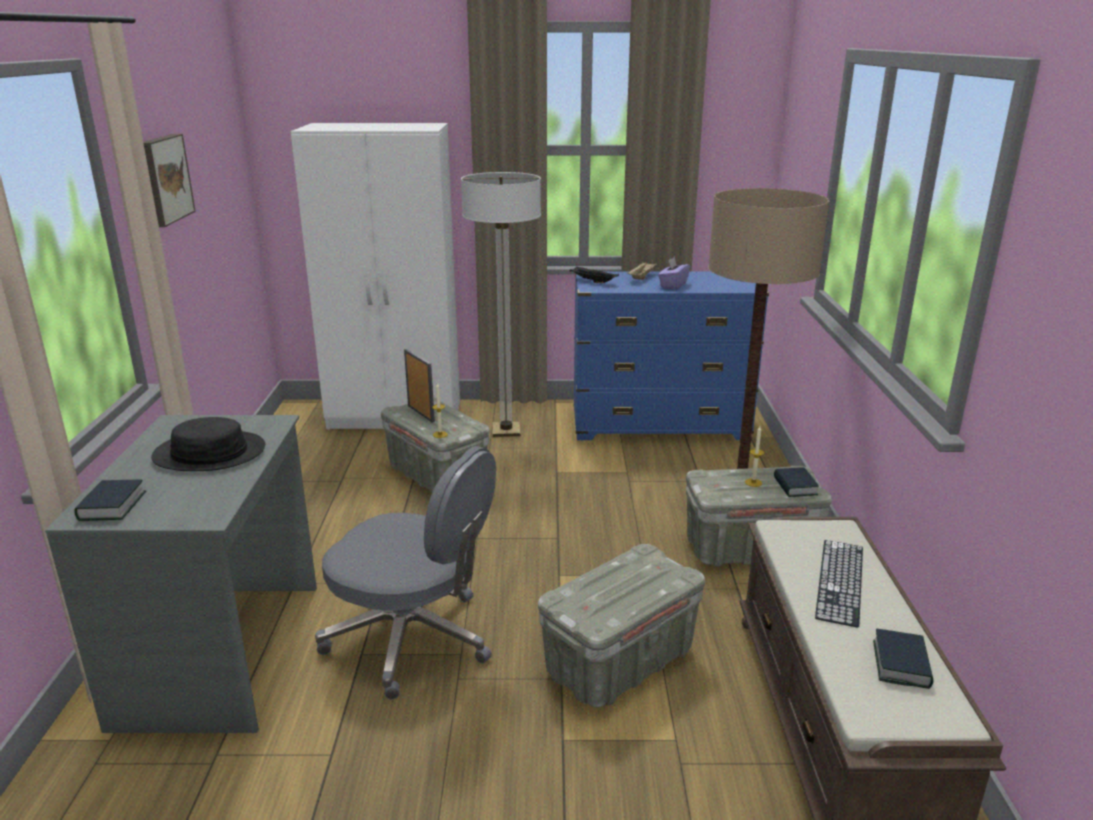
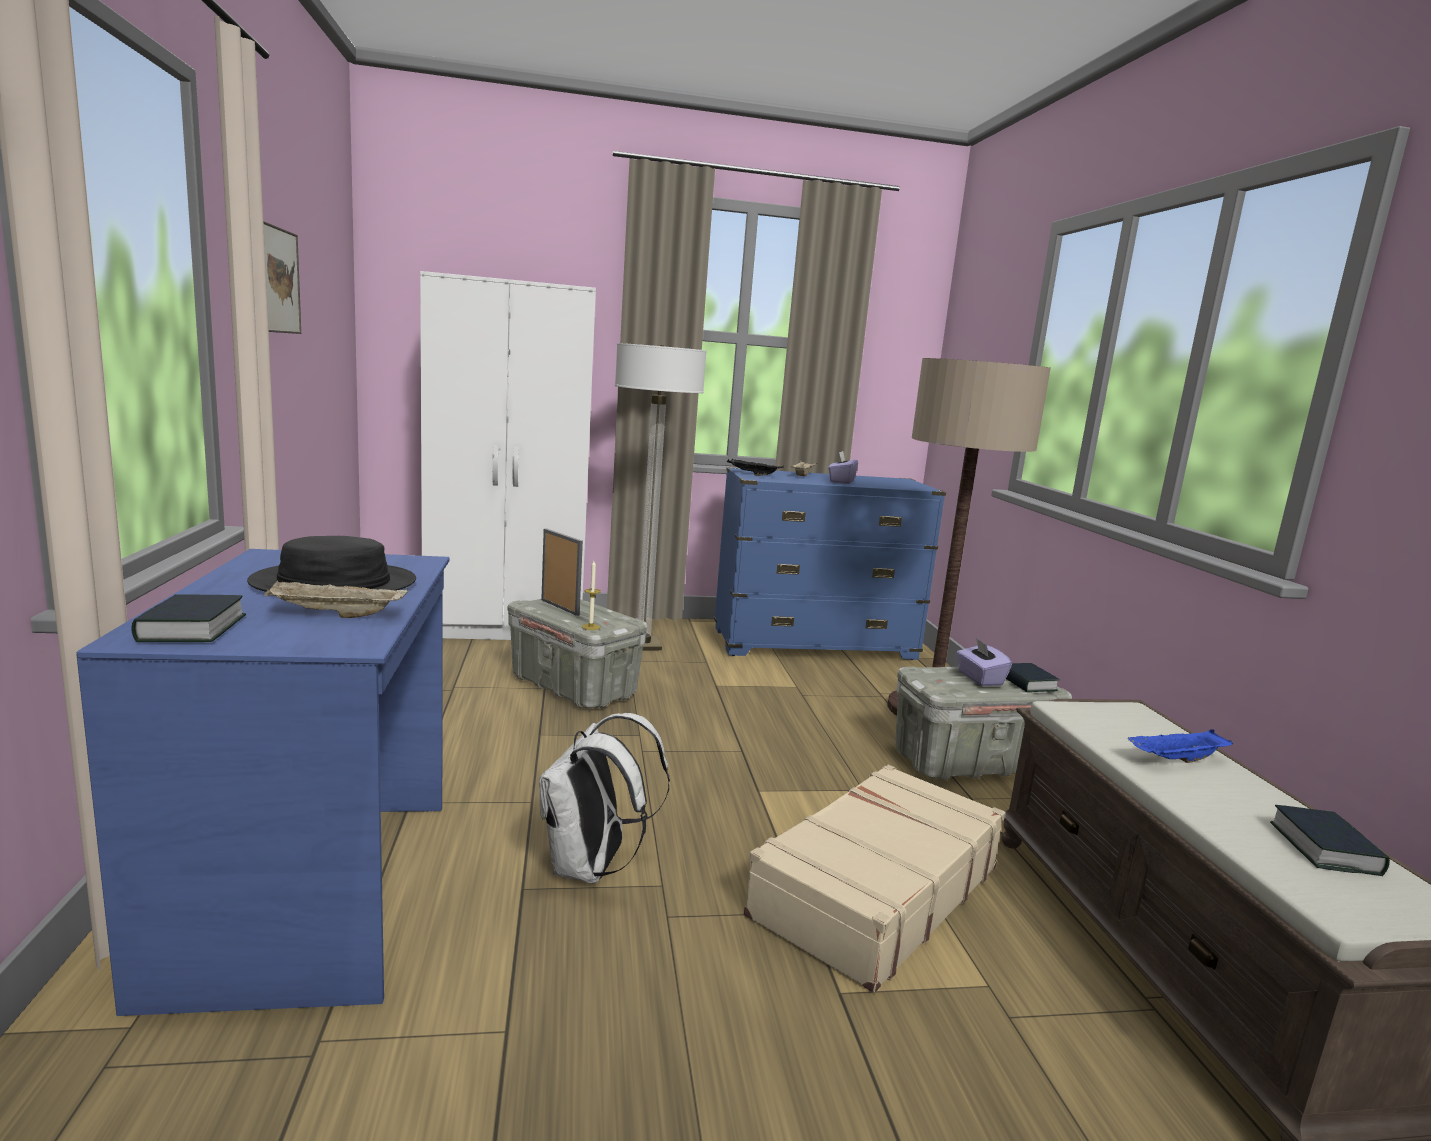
camera: 10 degrees left, 10 degrees down
(202, 488) = (335, 615): none -> beige tray
(224, 653) = (316, 892): grey desk -> blue desk
(413, 639) = (591, 868): grey office chair -> white backpack
(619, 663) = (874, 891): grey storage box -> beige suitcase
(753, 482) = (979, 678): candle -> purple tissue box
(840, 581) = (1177, 761): keyboard -> blue tray

